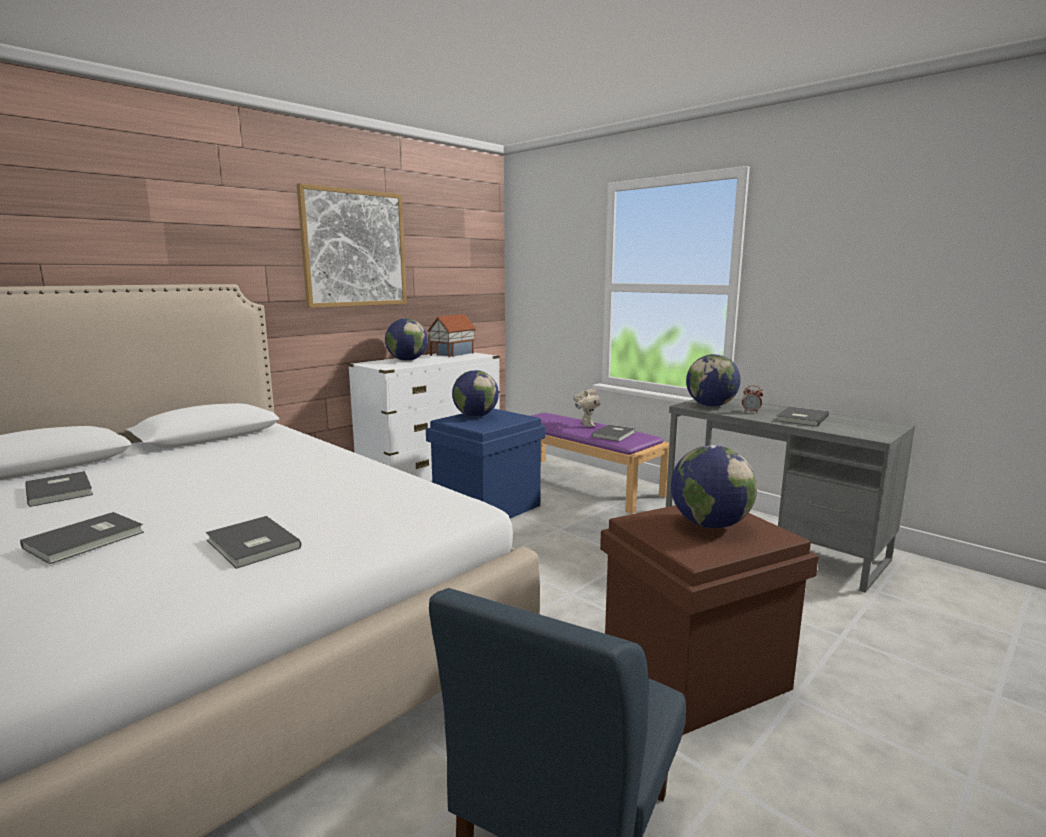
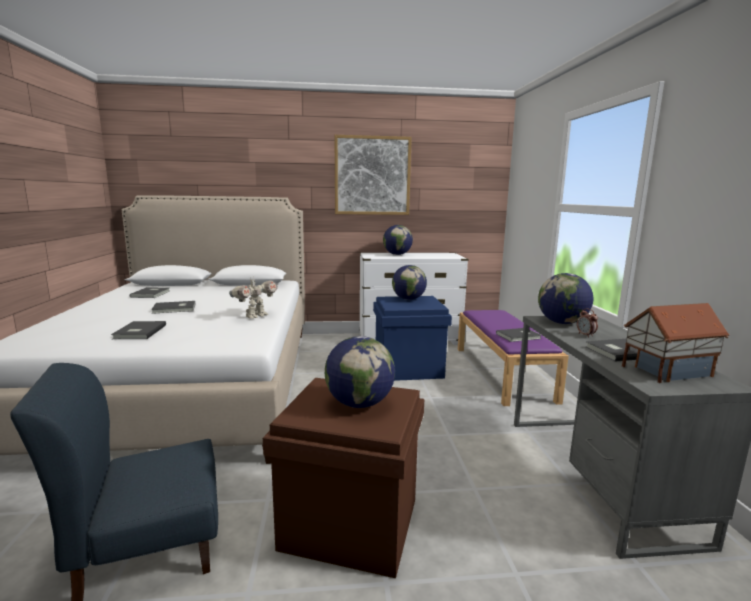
camera: 40 degrees right, 0 degrees up
(87, 540) = (107, 313): grey book -> grey book (175, 309)
(451, 354) = (439, 254): toy house -> toy house (665, 371)
(586, 425) = (512, 325): toy robot -> toy robot (255, 316)

